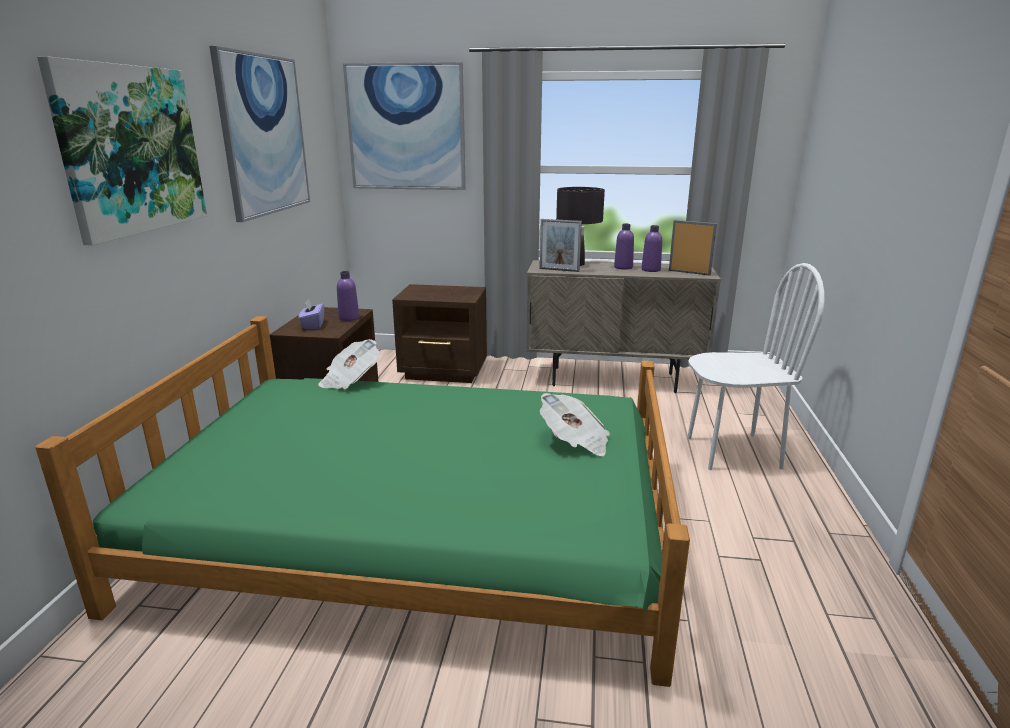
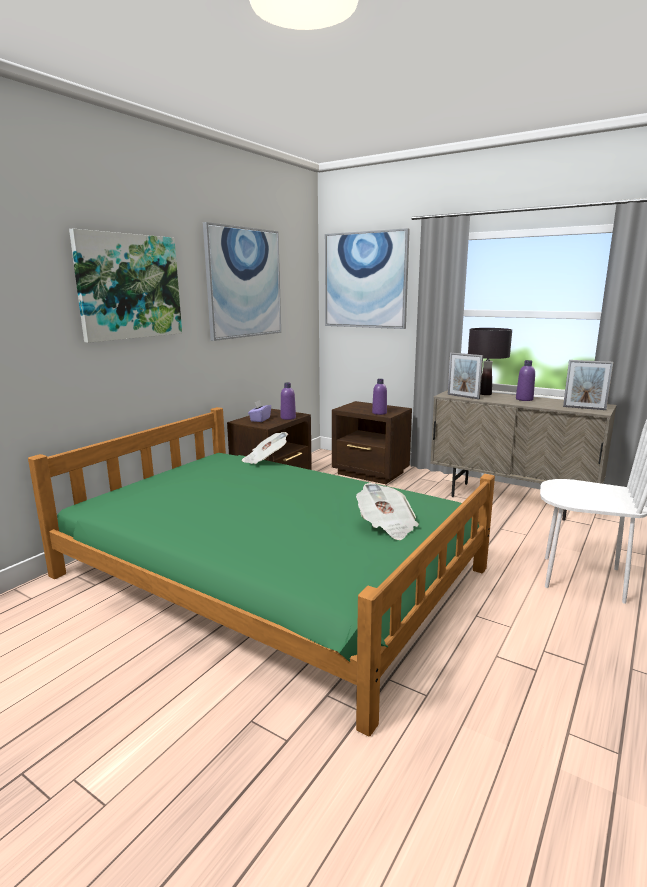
camera: 25 degrees right, 5 degrees down
(651, 270) = (548, 403): purple bottle -> purple bottle (379, 413)
(689, 272) = (584, 408): picture frame -> picture frame turned 150 degrees clockwise

